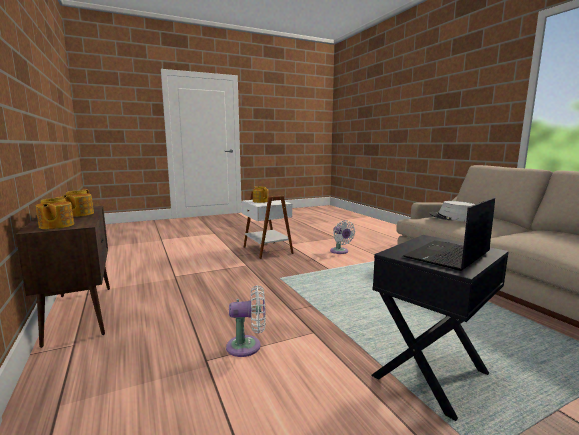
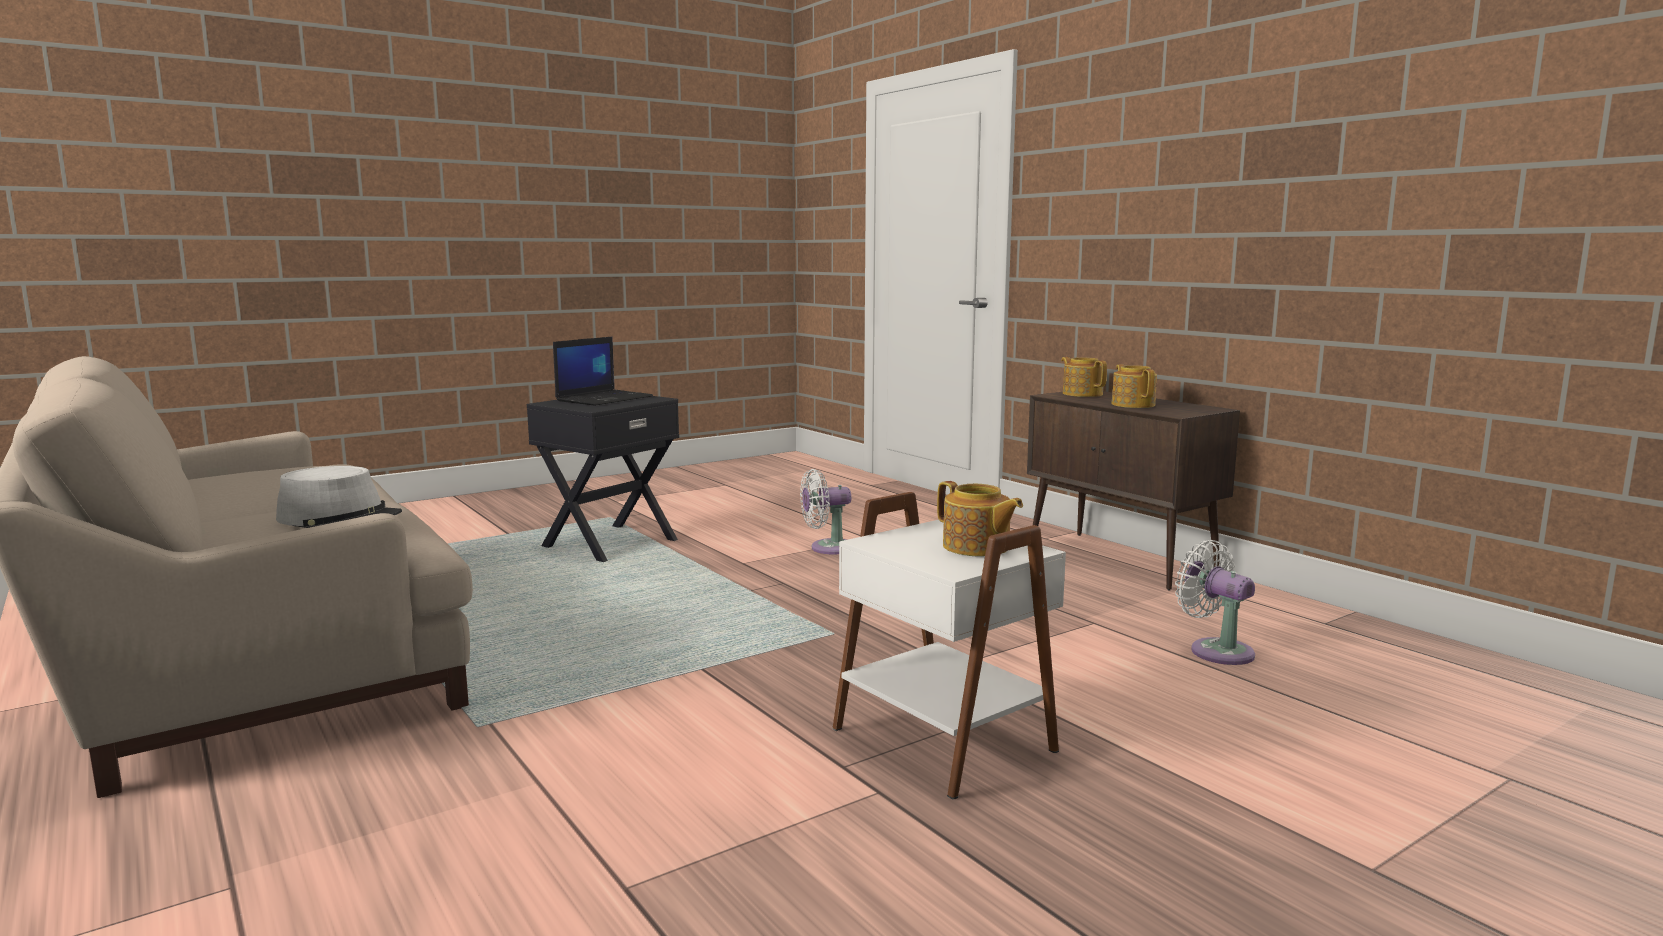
camera: 170 degrees right, 0 degrees up
(340, 251) = (645, 754): white fan -> white fan (1216, 650)

